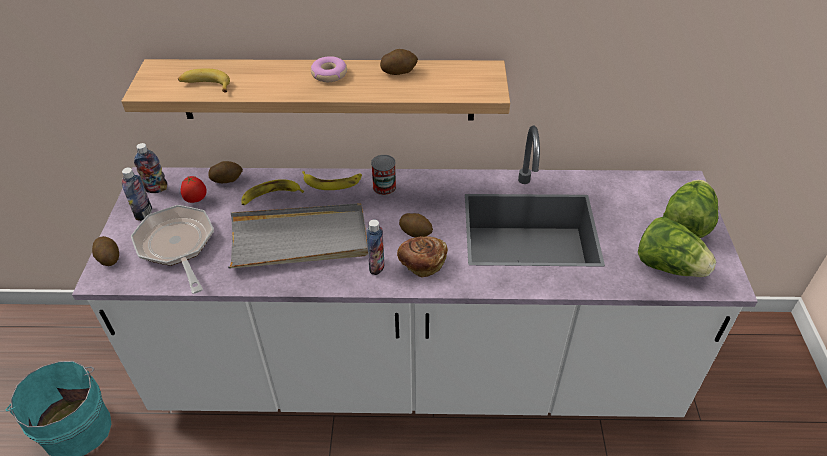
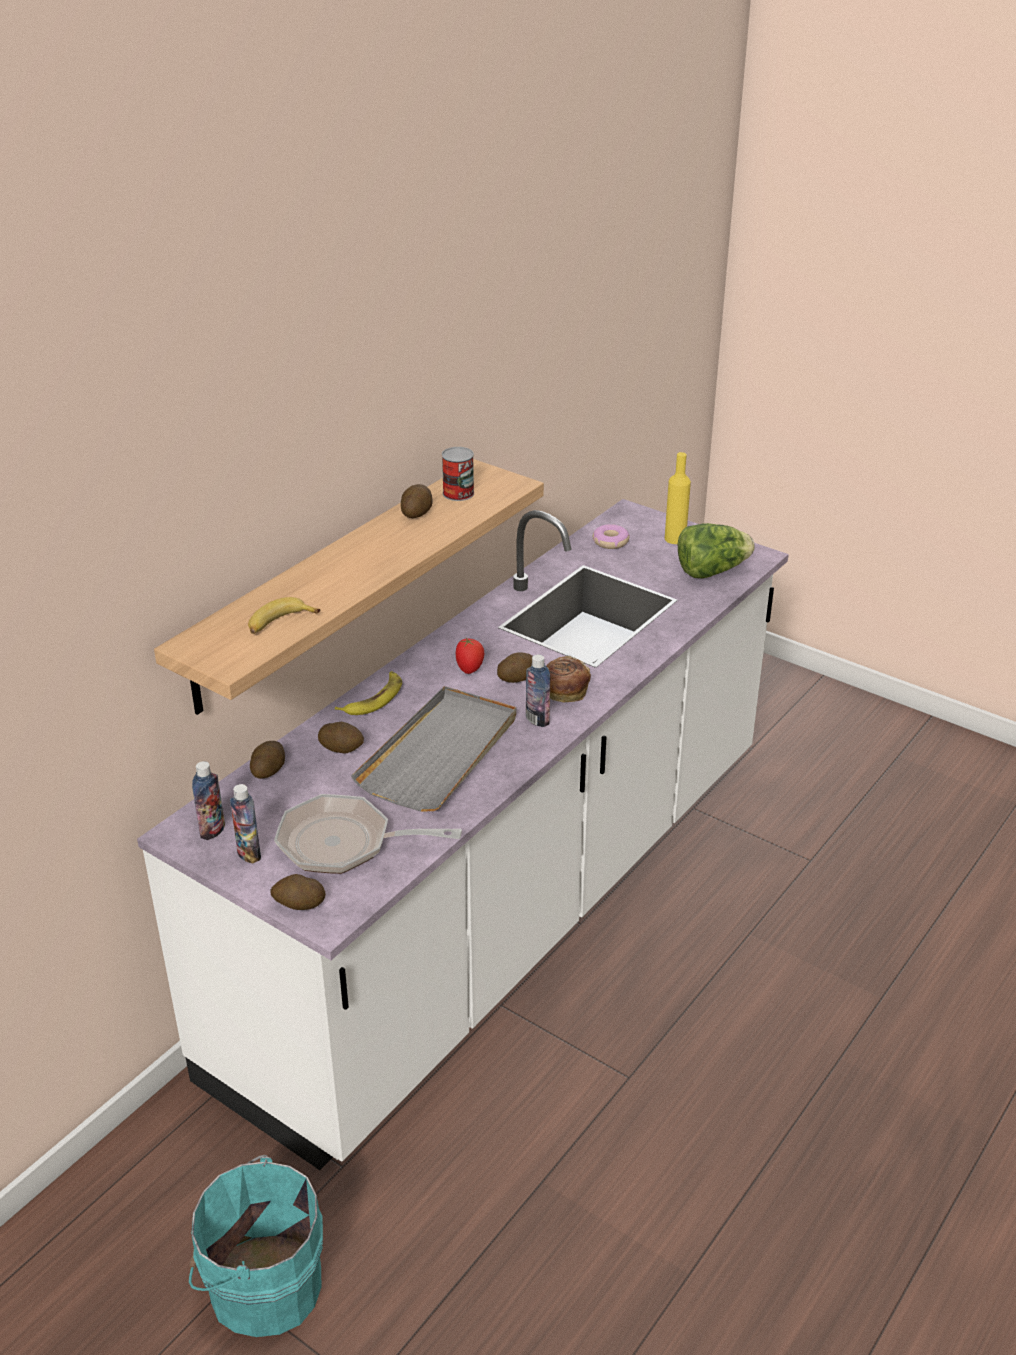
camera: 55 degrees left, 10 degrees down
(196, 200) = (276, 805): tomato -> tomato (470, 669)
(271, 196) = (341, 748): banana -> potato
(329, 74) = (366, 549): donut -> donut (610, 542)
(384, 187) = (426, 669): can -> can (458, 493)
(686, 224) = (675, 539): lettuce -> yellow bottle

